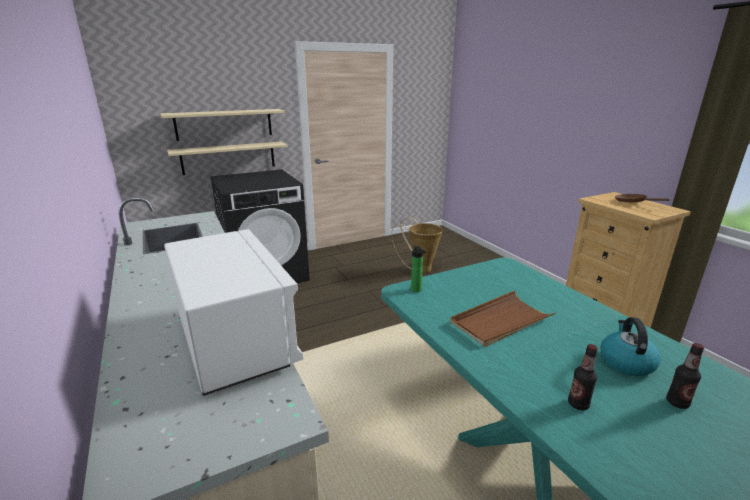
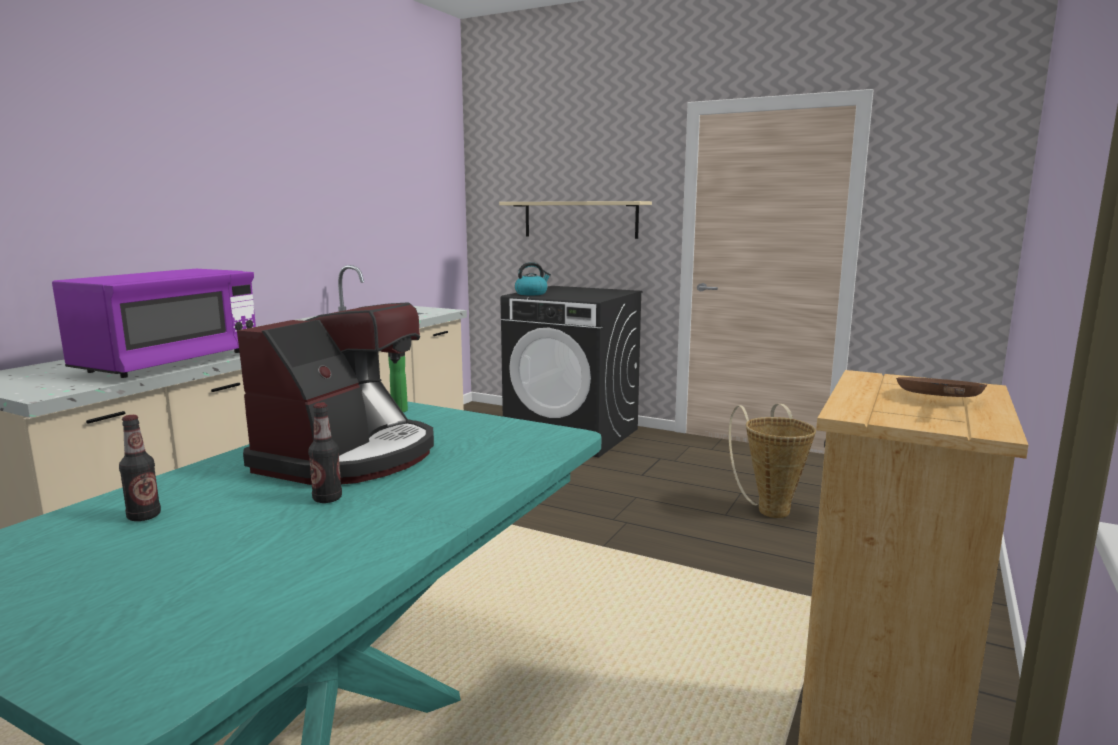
camera: 55 degrees right, 10 degrees down
(229, 158) = (579, 265): beige shelf -> none
(235, 340) = (170, 363): white microwave -> purple microwave
(500, 321) = (349, 457): brown tray -> coffee machine
(625, 362) = (280, 537): kettle -> kettle (531, 293)
(677, 403) = (167, 579): bottle -> bottle (327, 499)

